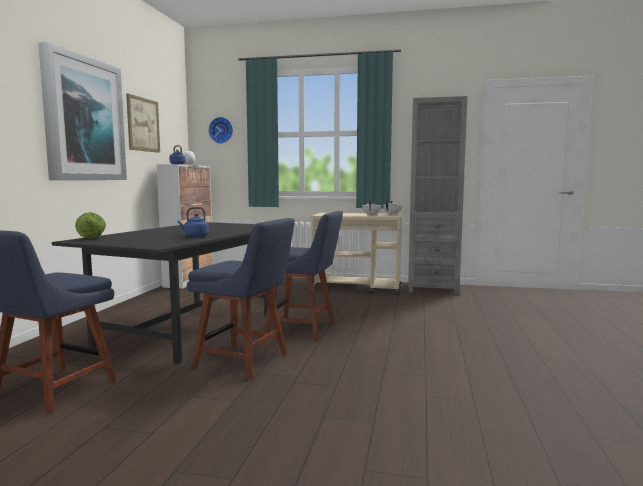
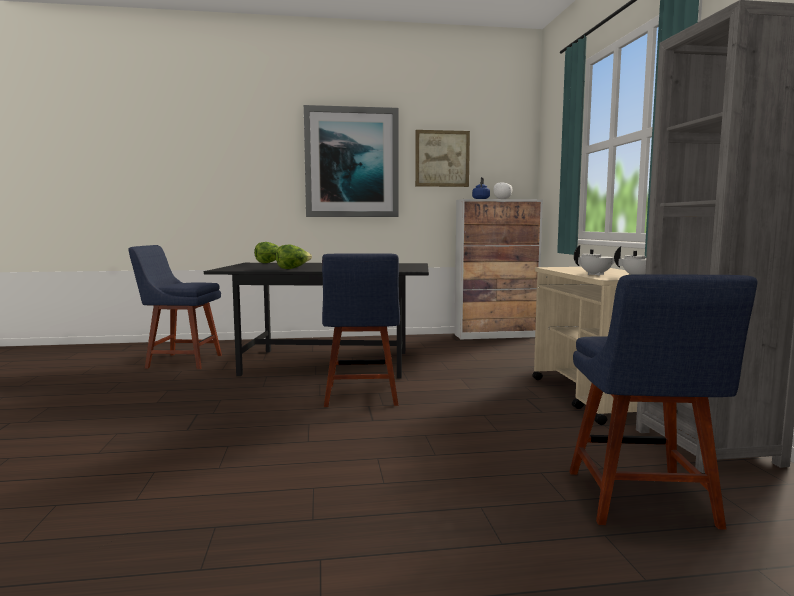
camera: 70 degrees right, 0 degrees up
(195, 236) = (293, 269): blue kettle -> lettuce
(221, 130) = (555, 151): wall clock -> none
(245, 361) = (247, 392): blue chair -> blue chair (642, 502)

